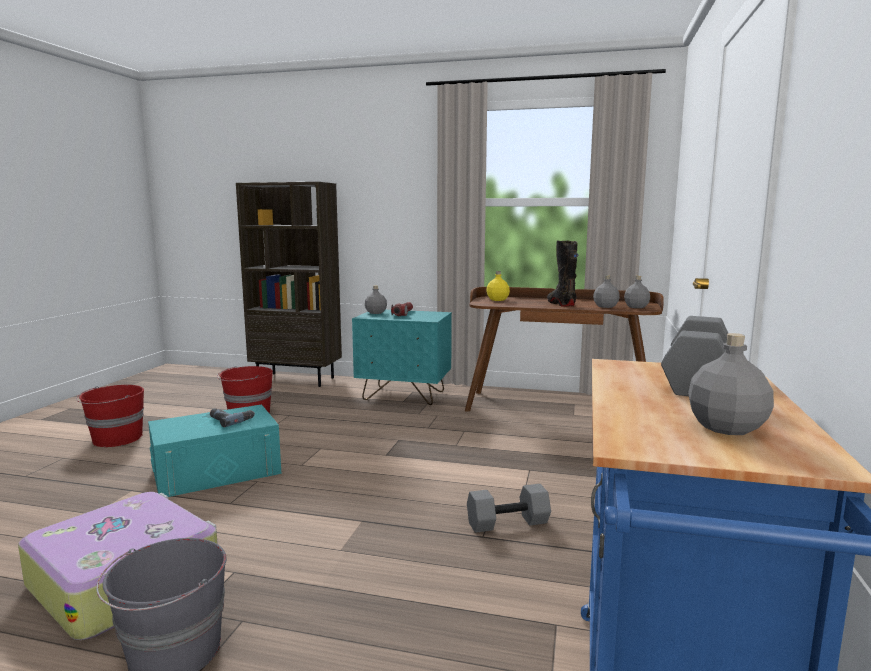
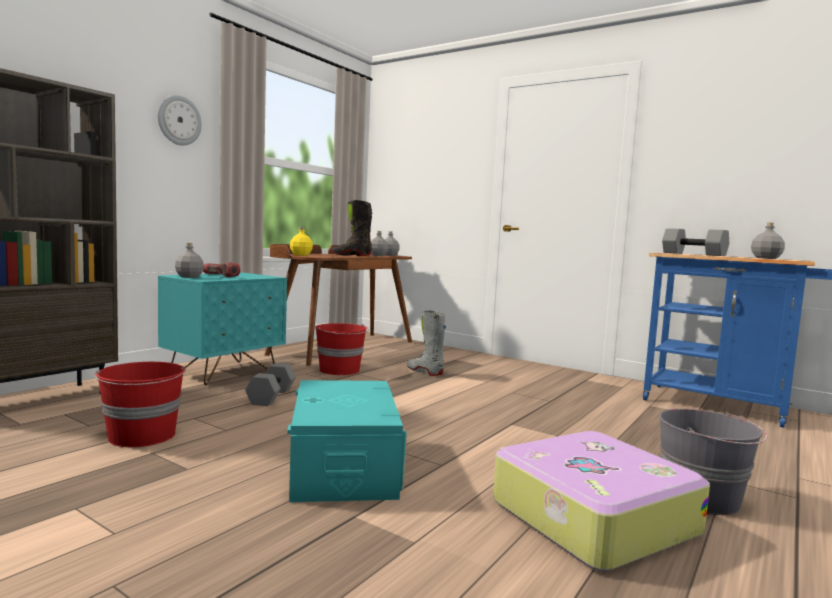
camera: 70 degrees left, 5 degrees down
(116, 439) = (84, 532): red bucket -> red bucket (340, 370)
(231, 419) = (347, 392): power drill -> none
(411, 181) = (179, 120): none -> wall clock
(508, 522) = (533, 393): grey dumbbell -> grey dumbbell (270, 396)
(517, 454) = (425, 372): none -> grey boot

